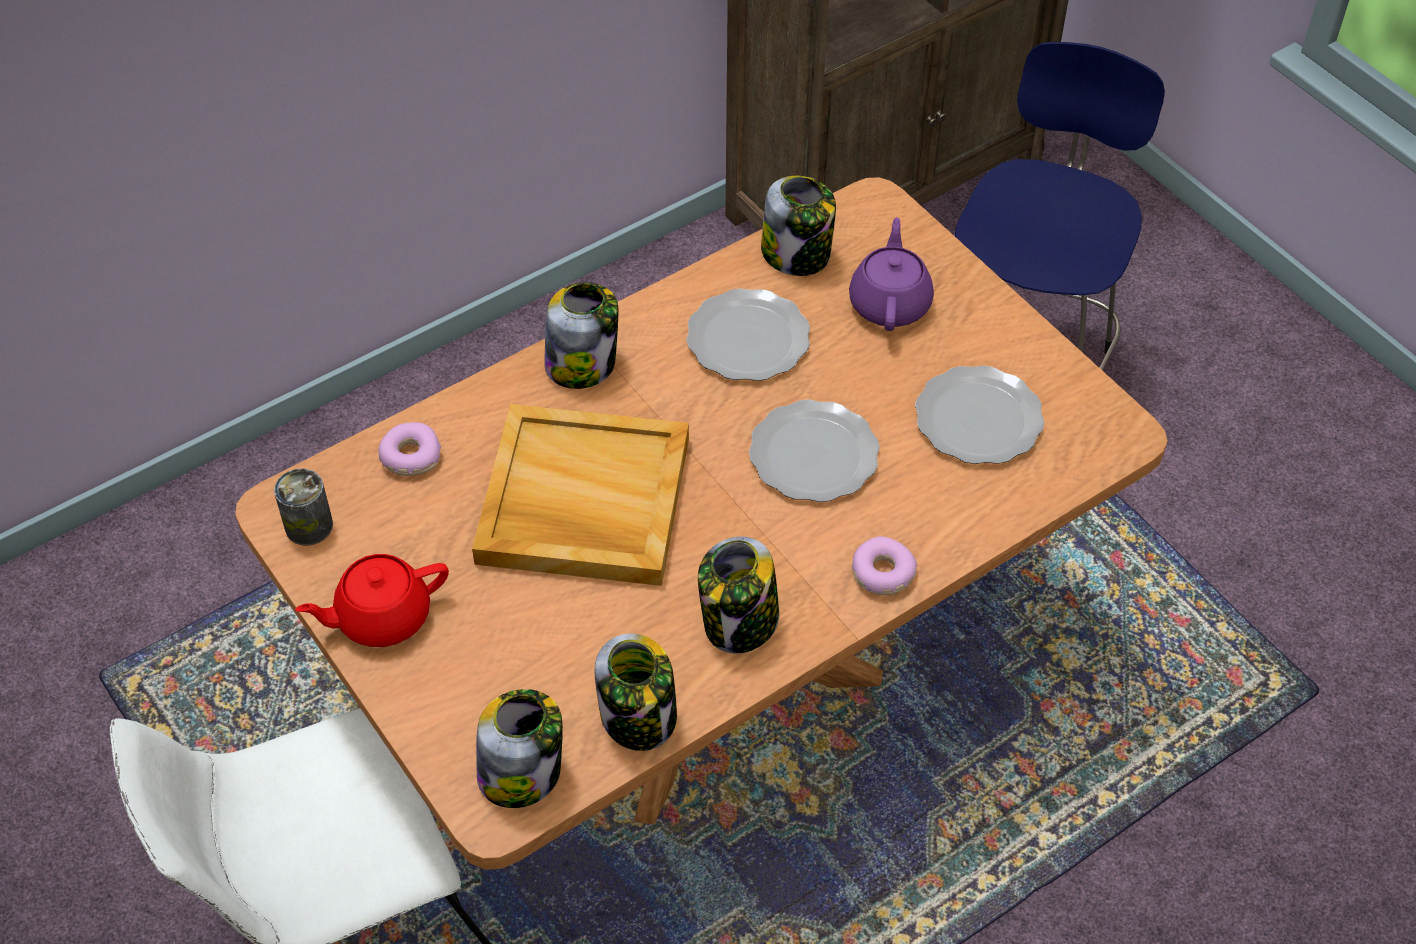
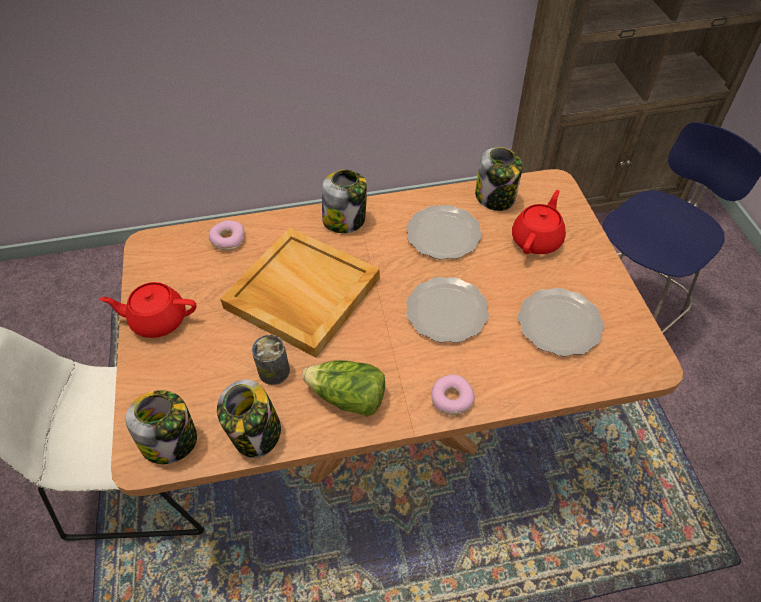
camera: 25 degrees right, 0 degrees up
(309, 526) = (155, 258): can -> can (274, 371)
(739, 623) = (348, 397): jar -> lettuce
(890, 303) = (537, 239): purple teapot -> red teapot

